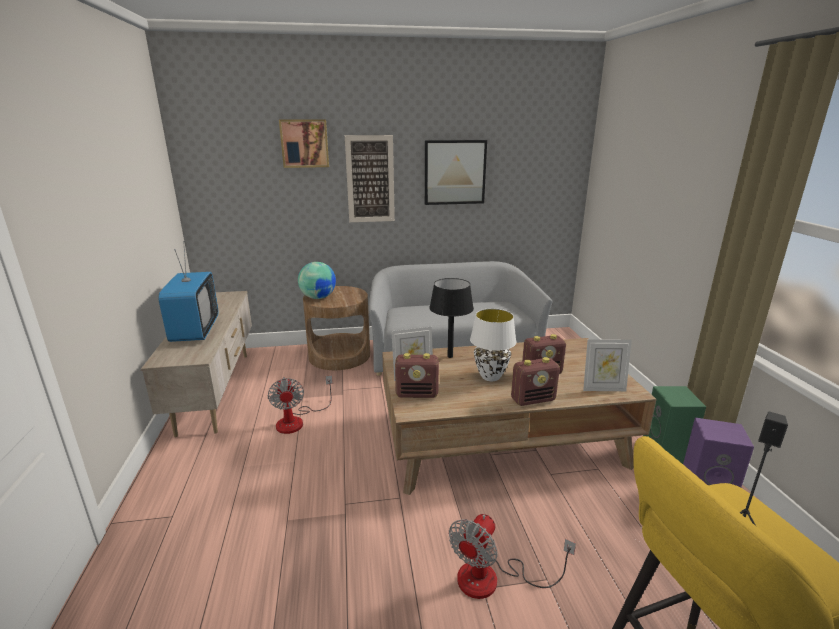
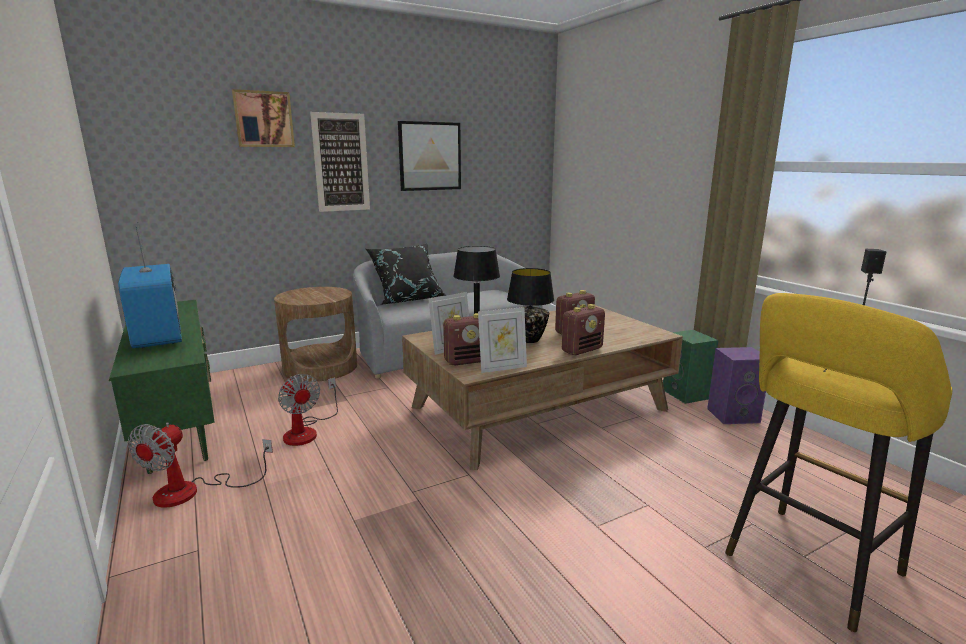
camera: 20 degrees left, 5 degrees down
(216, 391) = (179, 421): beige tv stand -> green tv stand
(318, 297) = (294, 298): globe -> none
(420, 304) = (407, 299): none -> black pillow
(490, 377) = (529, 340): white table lamp -> black table lamp
(492, 579) = (601, 517): fan -> fan (192, 491)
(603, 388) = (635, 335): picture frame -> picture frame (502, 368)

